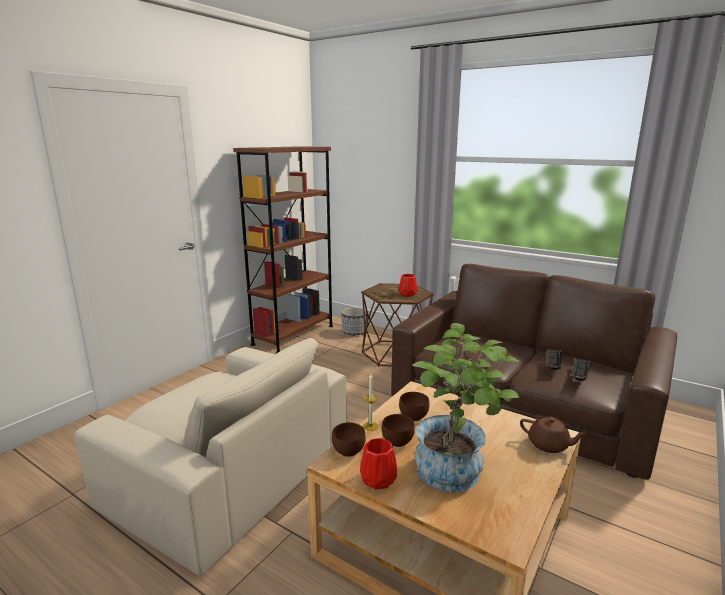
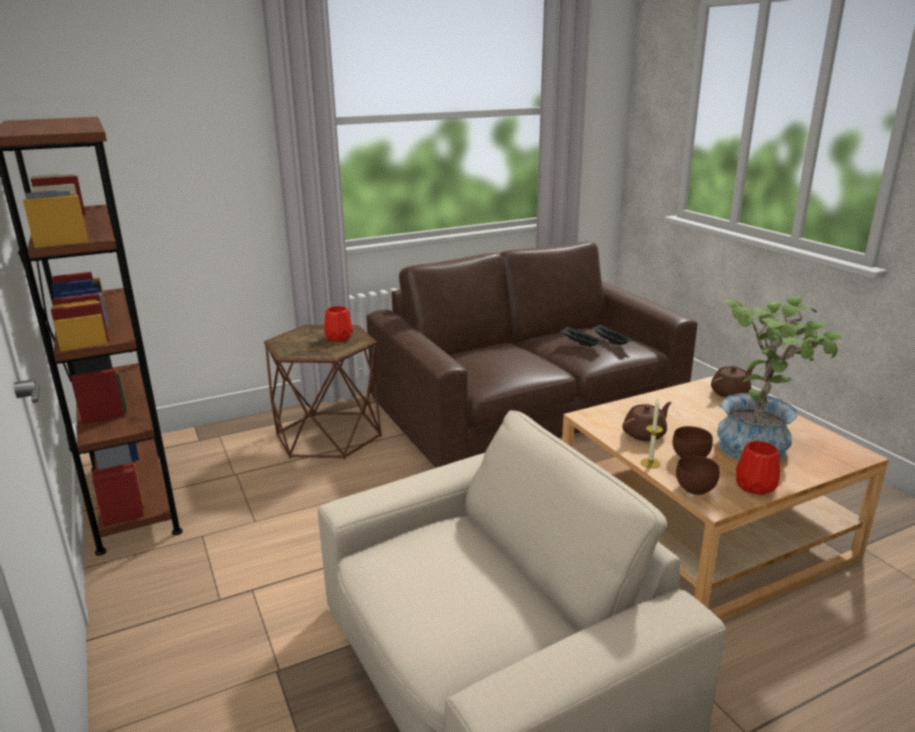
camera: 60 degrees left, 5 degrees up
(354, 332) = (215, 443): planter -> none
(414, 416) = (645, 434): brown bowl -> brown teapot

